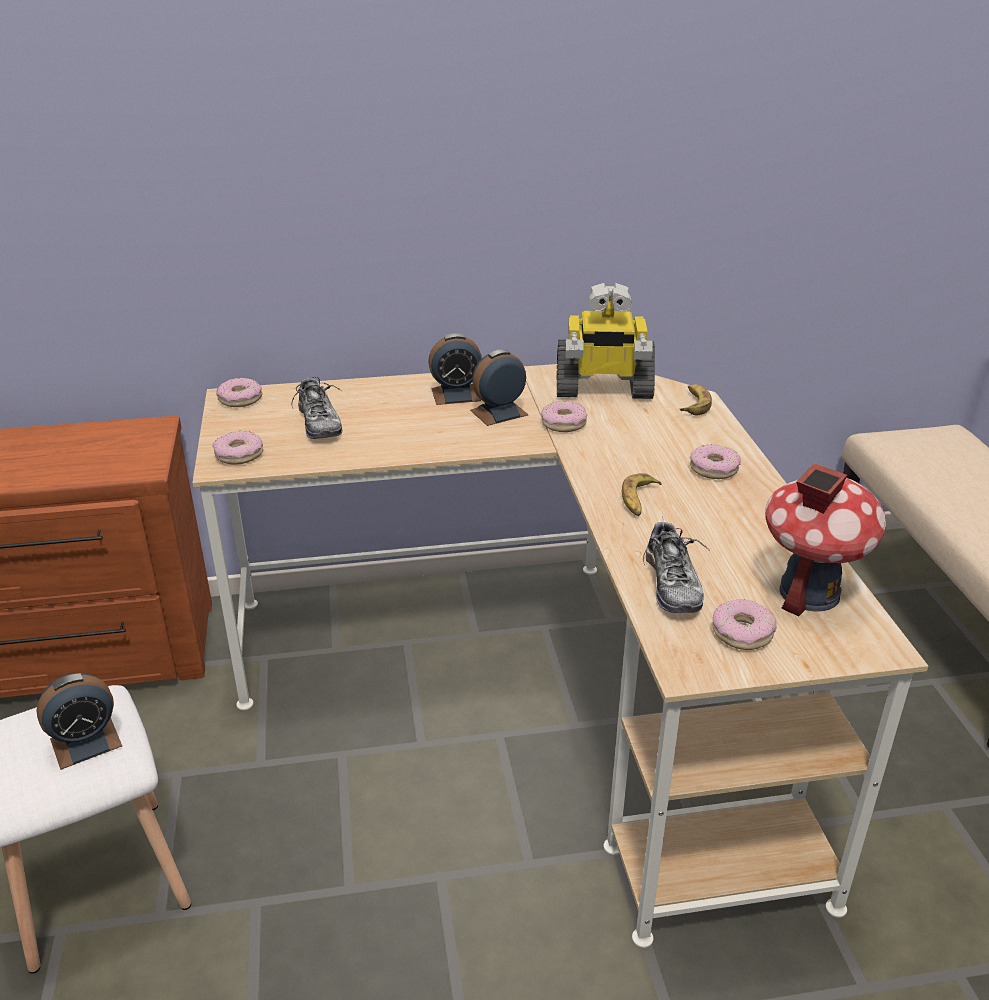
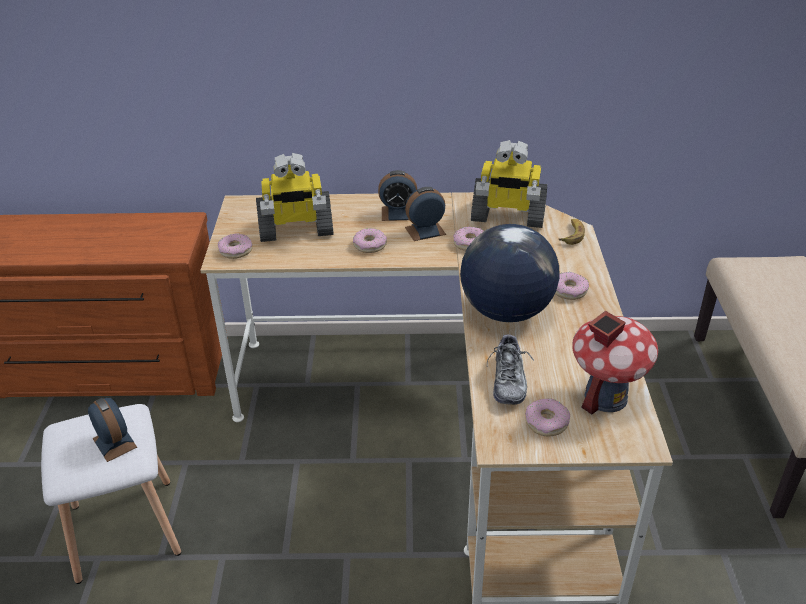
camera: 10 degrees right, 5 degrees up
(86, 742) = (114, 443): alarm clock -> alarm clock turned 105 degrees counterclockwise
(240, 399) = (246, 205): donut -> donut (370, 245)
(319, 423) = (295, 230): shoe -> toy robot
(639, 500) = (505, 312): banana -> globe

